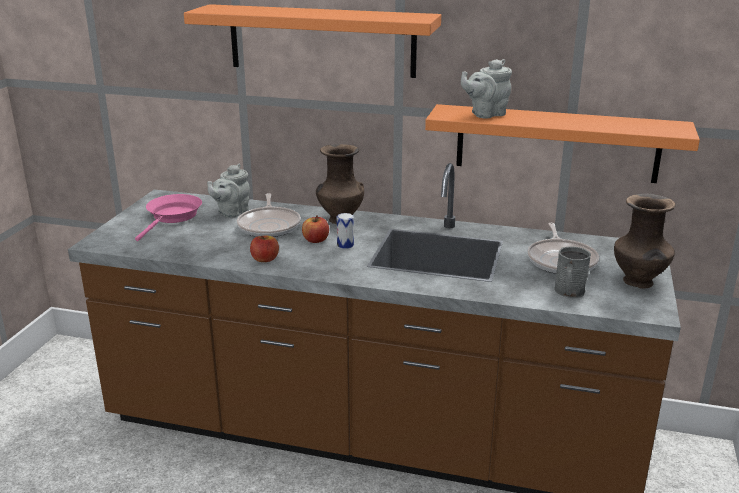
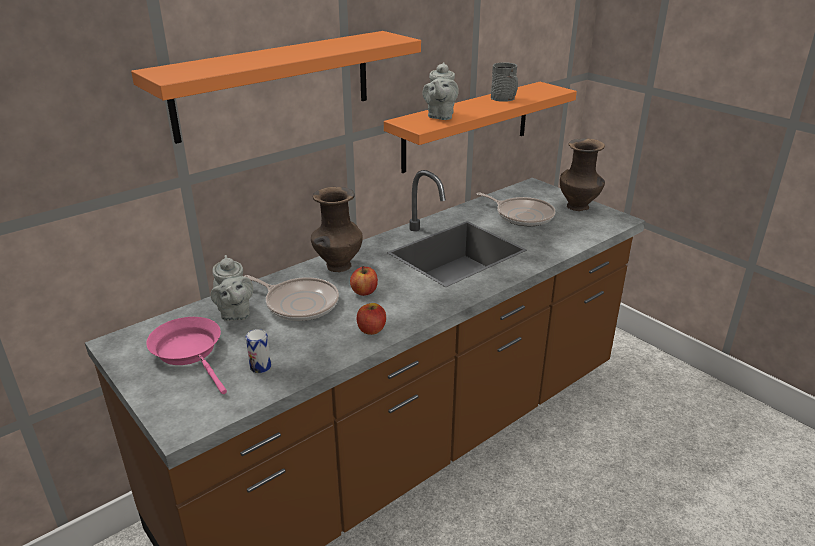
camera: 55 degrees left, 5 degrees up
(345, 245) = (393, 282): can -> can (260, 367)
(569, 292) = (570, 232): grey mug -> grey mug (505, 99)

